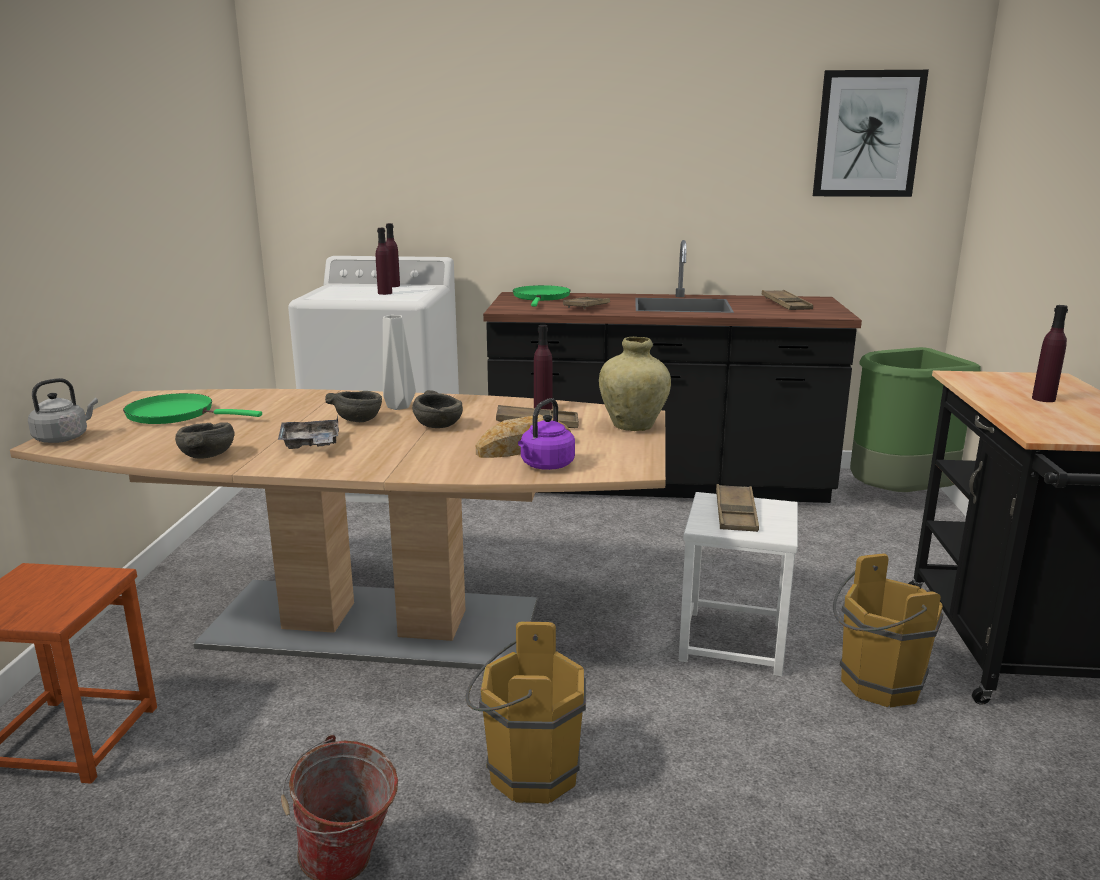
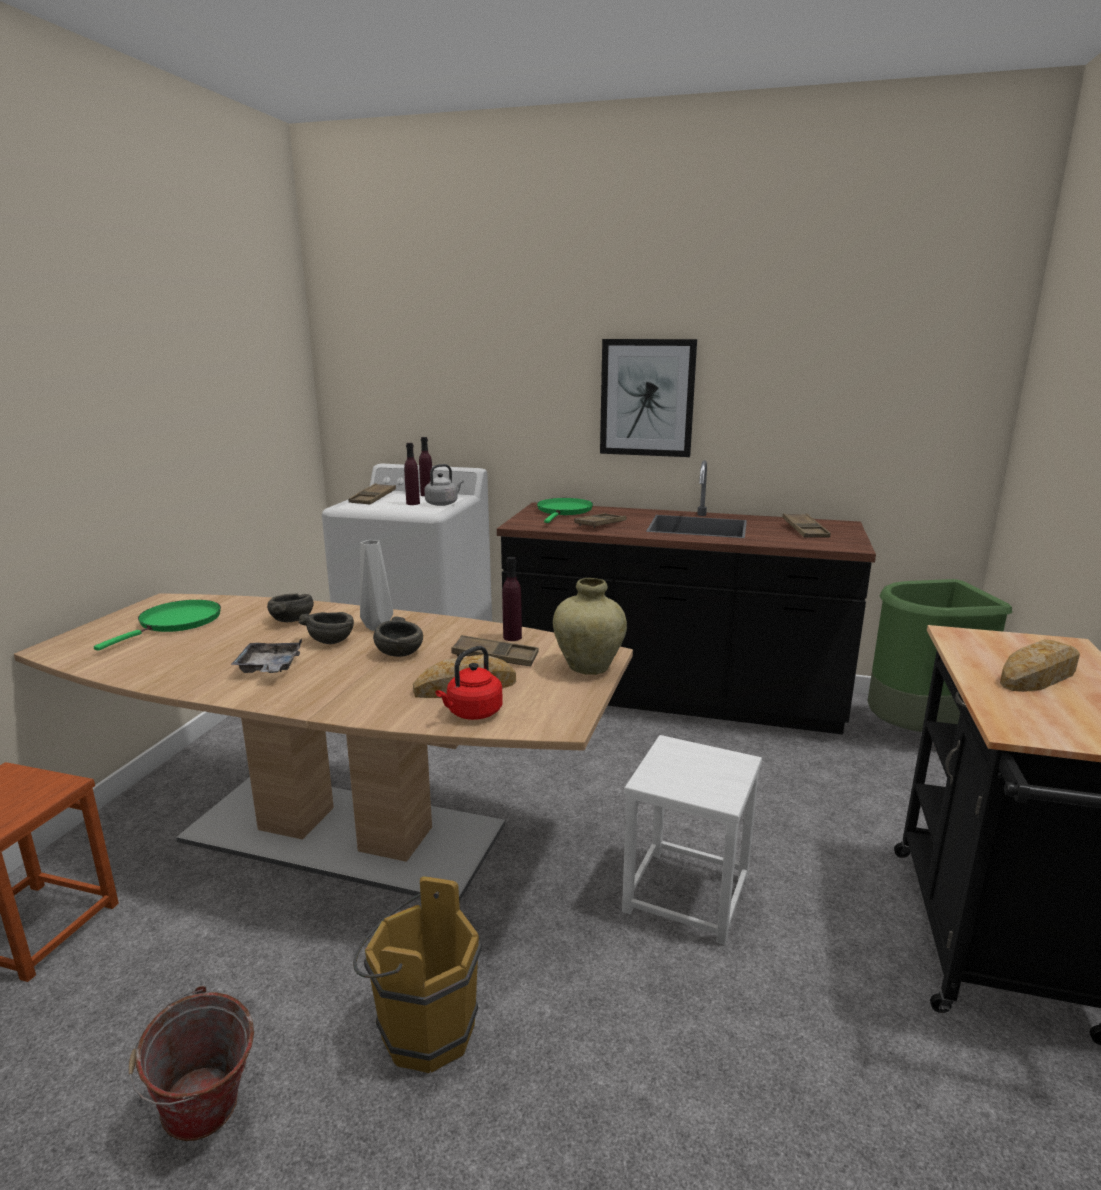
camera: 10 degrees right, 0 degrees up
(64, 438) = (66, 644): grey kettle -> grey kettle (443, 503)
(176, 414) = (176, 623): green frying pan -> green frying pan turned 90 degrees clockwise
(206, 456) = (169, 674): grey bowl -> grey bowl (291, 620)
(545, 466) = (472, 713): purple kettle -> red kettle
(736, 514) = (688, 767): brown tray -> brown tray (373, 498)
(868, 134) = (903, 357): picture -> picture (647, 398)
(874, 685) = (823, 969): brown bucket -> none
(1043, 399) = (1039, 676): purple bottle -> bread

